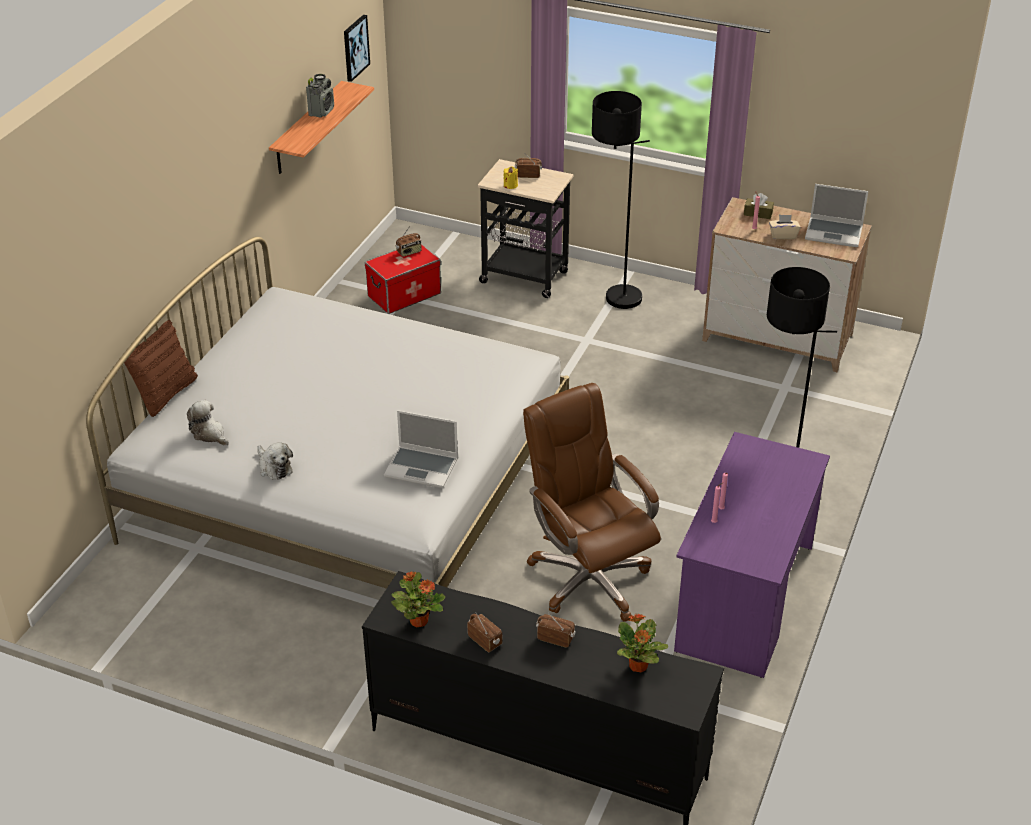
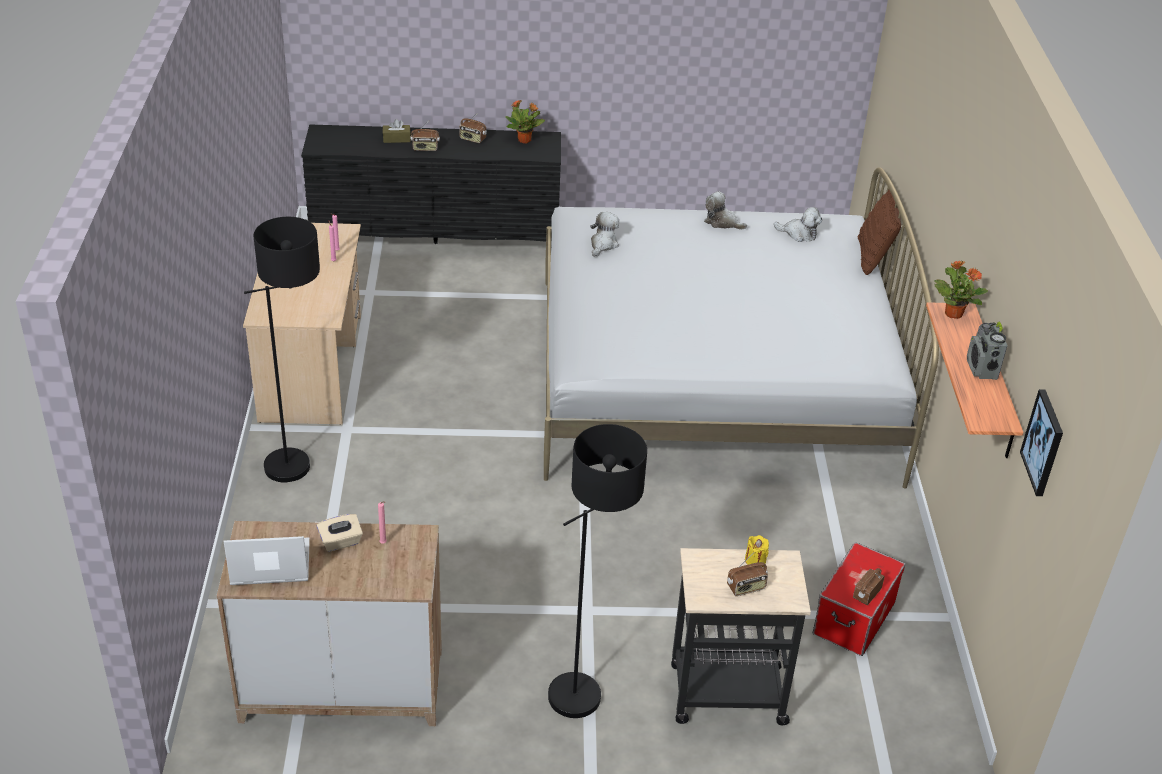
camera: 155 degrees right, 0 degrees up
(422, 467) = (603, 244): laptop -> plush toy
(588, 578) = (453, 353): brown office chair -> none
(638, 666) = (361, 145): potted plant -> potted plant (953, 313)
(744, 598) = (312, 367): purple desk -> beige desk
(758, 213) = (385, 574): brown tissue box -> brown tissue box (396, 139)

